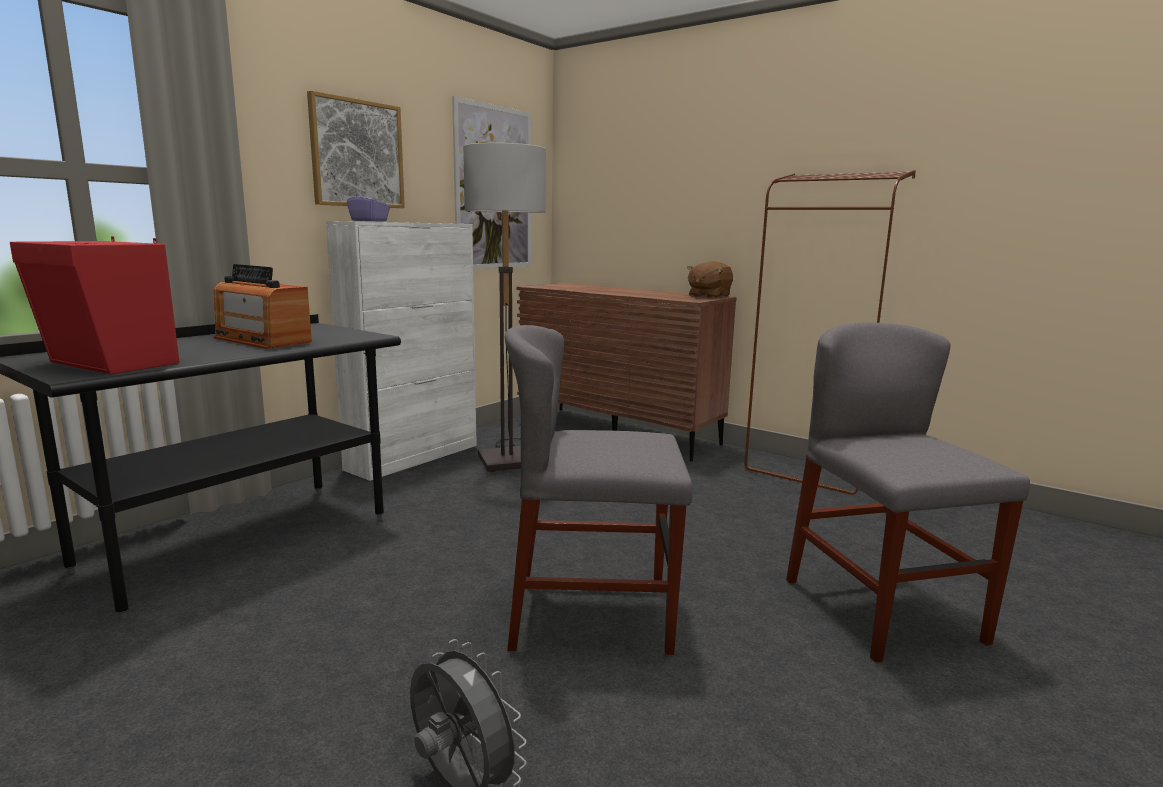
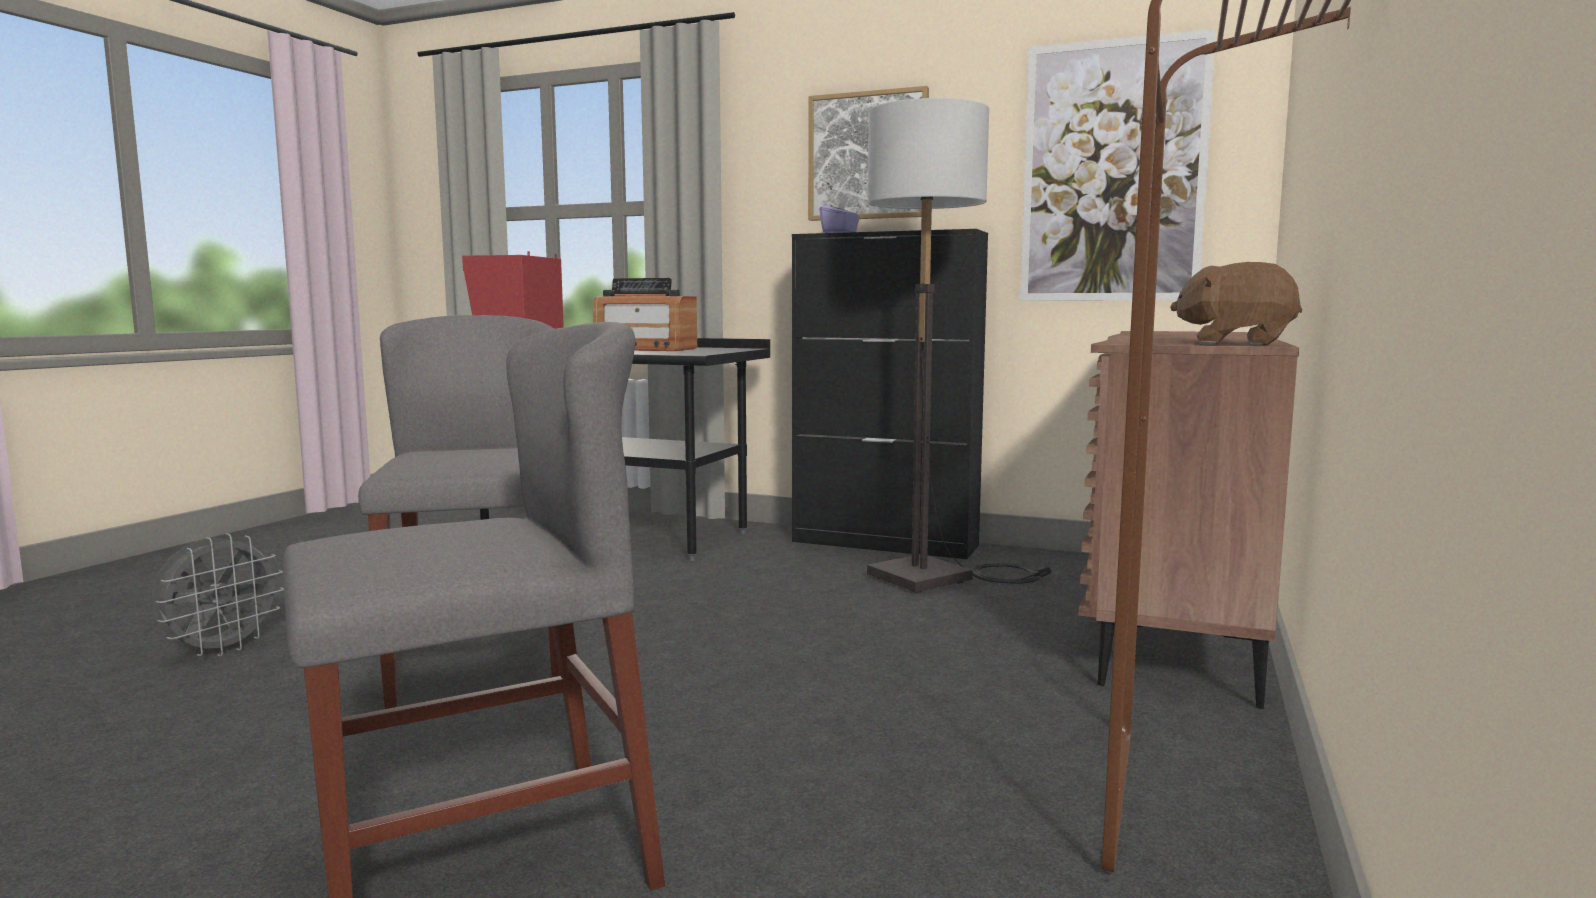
camera: 75 degrees right, 5 degrees down
(262, 340) = (644, 349): radio -> radio turned 90 degrees counterclockwise
(414, 457) = (885, 543): white cabinet -> black cabinet

